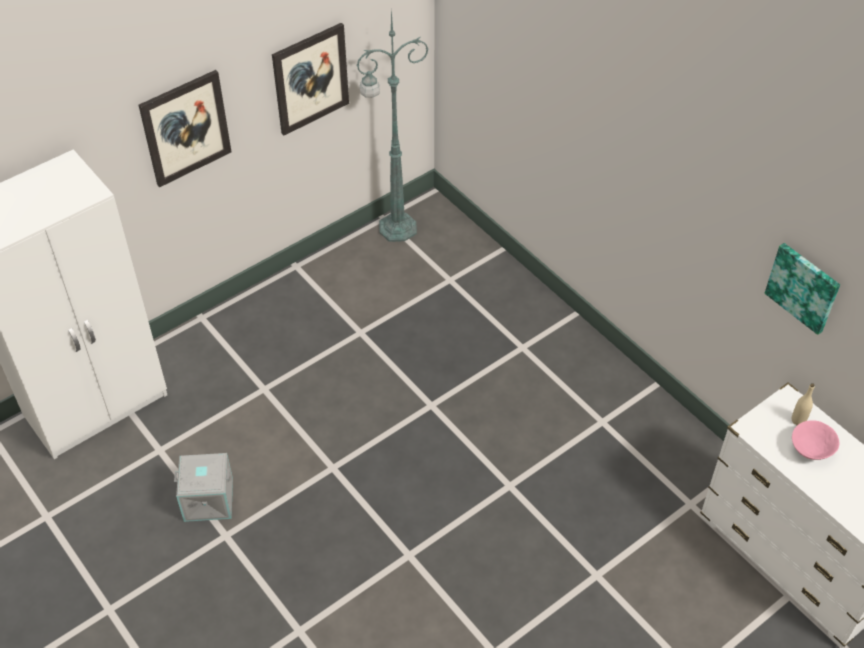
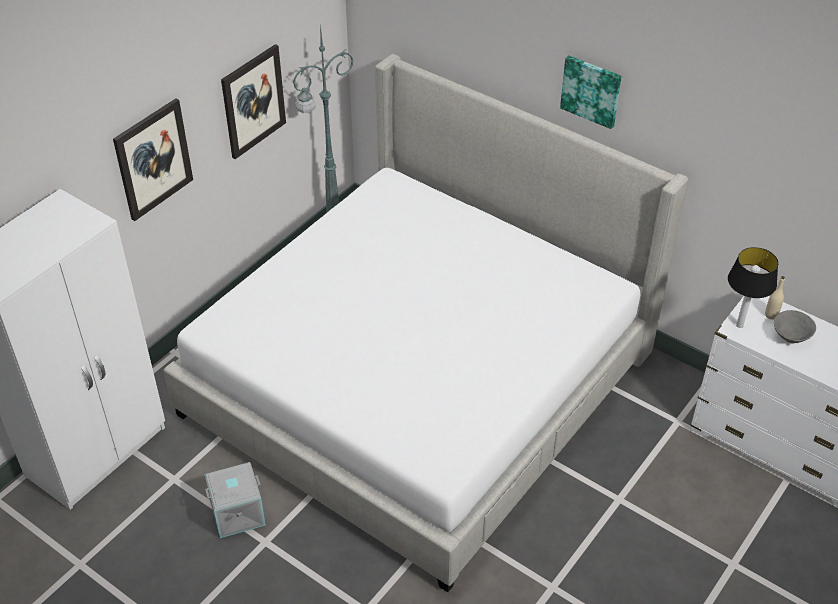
camera: 15 degrees left, 5 degrees down
(432, 401) = (419, 382): none -> bed
(757, 425) = (739, 325): none -> table lamp
(803, 287) = (757, 193): picture -> picture (591, 90)
(810, 450) = (790, 337): pink bowl -> grey bowl

